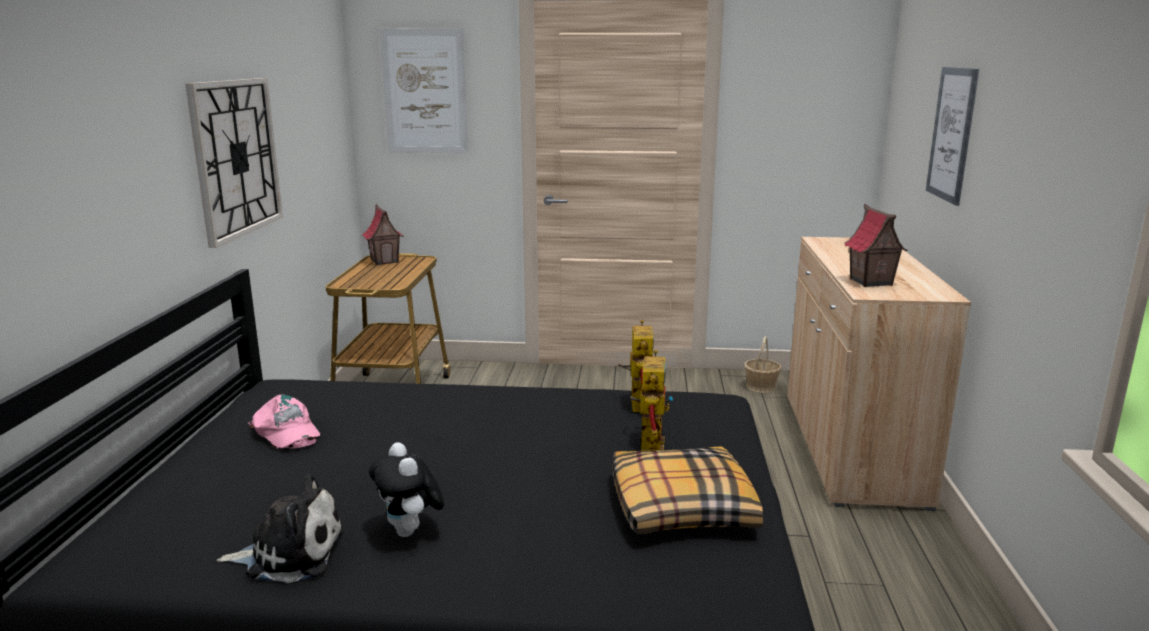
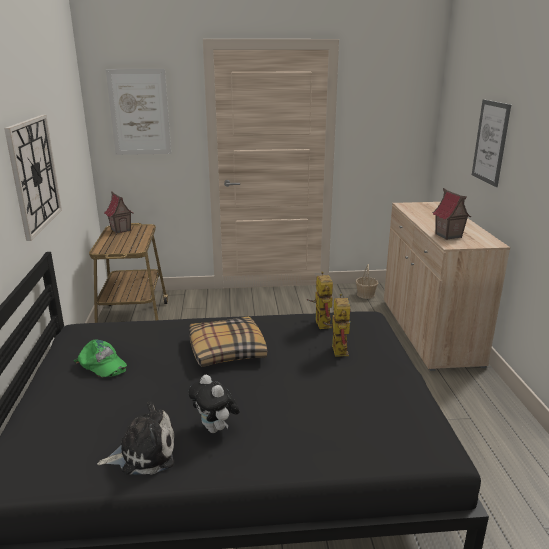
camera: 10 degrees left, 5 degrees up
(286, 432) = (102, 364): pink cap -> green cap
(680, 506) = (372, 392): pillow -> pillow (226, 350)

